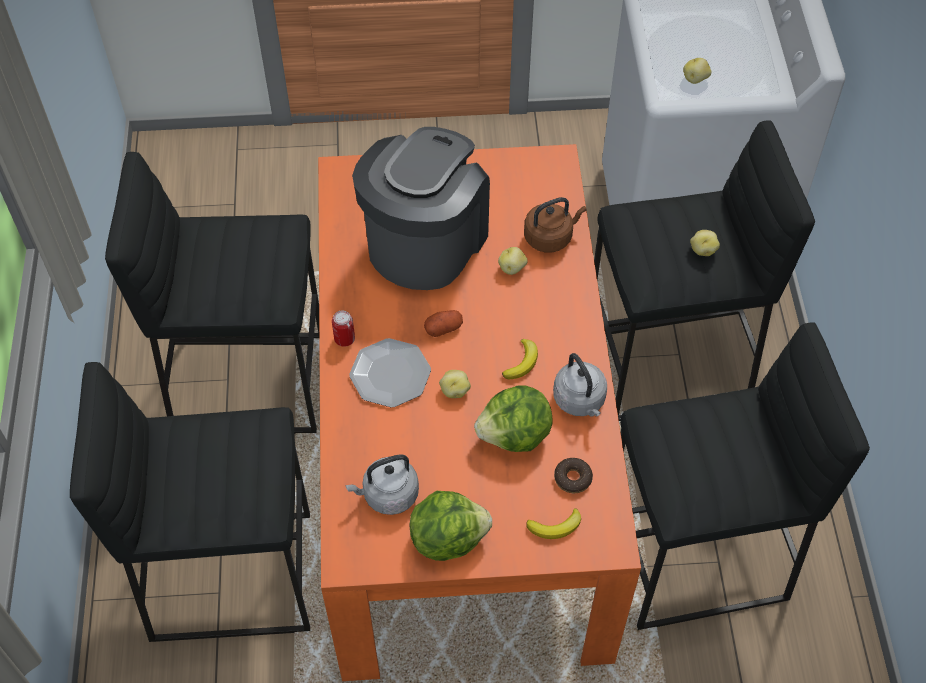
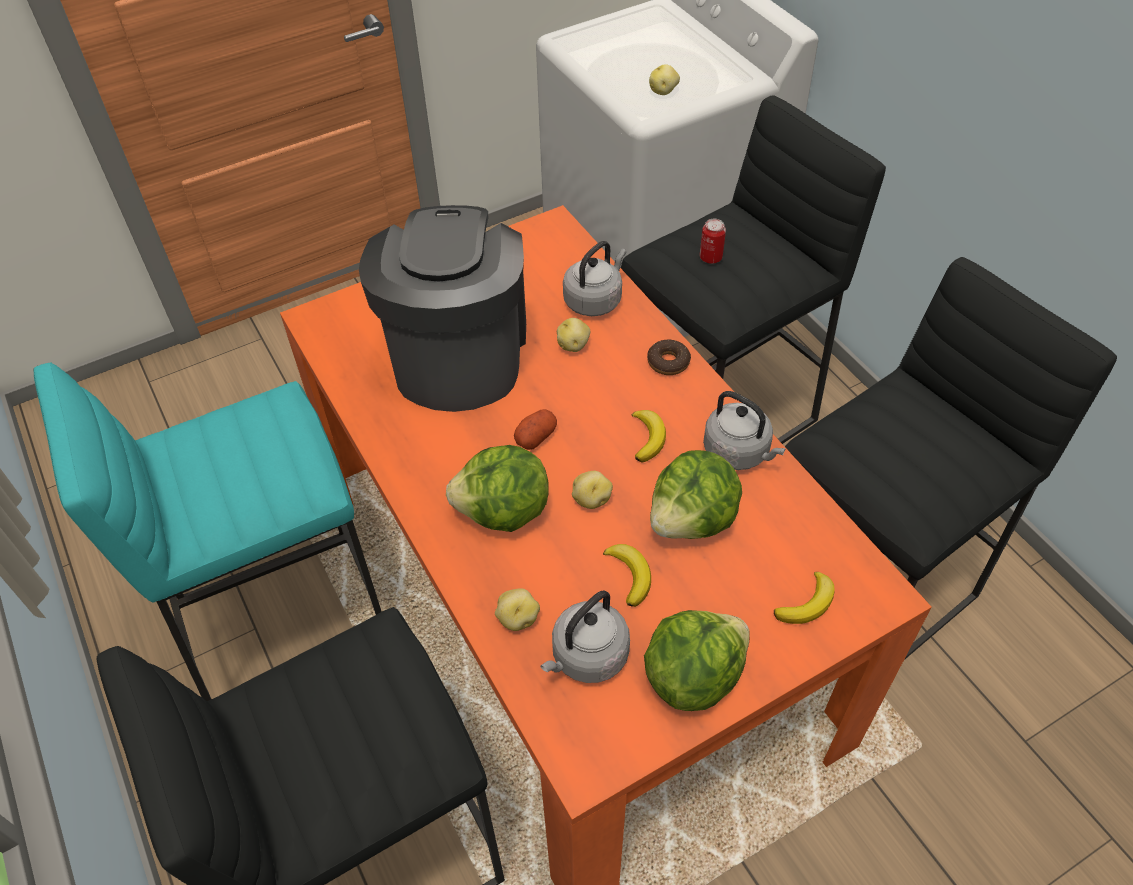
camera: 25 degrees left, 5 degrees down
(249, 381) = (283, 619): black stool -> turquoise stool
(344, 339) = (424, 495): can -> can (710, 257)
(390, 374) = (504, 512): plate -> lettuce
(448, 454) = (630, 575): none -> banana
(550, 237) = (594, 300): brown kettle -> grey kettle
(572, 478) = (788, 540): donut -> donut (668, 362)
(702, 249) = (758, 256): potato -> potato (517, 618)

